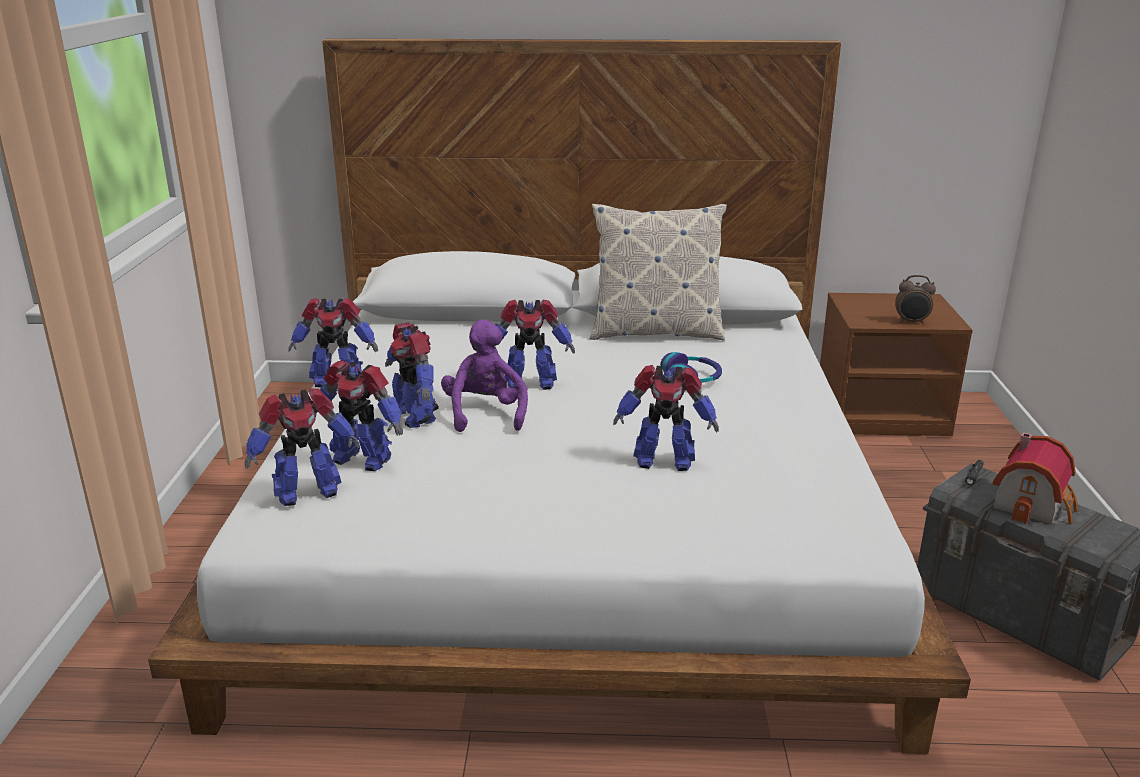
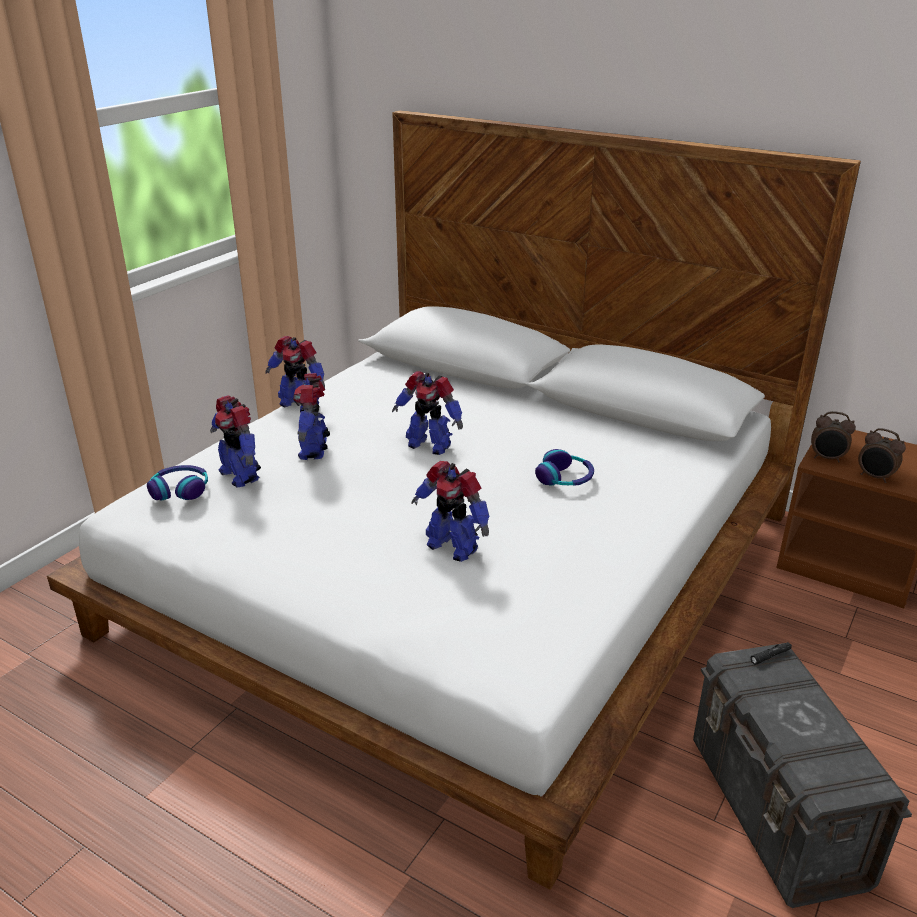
camera: 30 degrees right, 5 degrees up
(306, 492) = (180, 490): toy robot -> headphones
(485, 413) = (367, 462): purple plush toy -> none
(655, 332) = (591, 424): pillow -> none
(862, 317) = (827, 458): none -> alarm clock
(1033, 504) = (797, 707): toy house -> none

